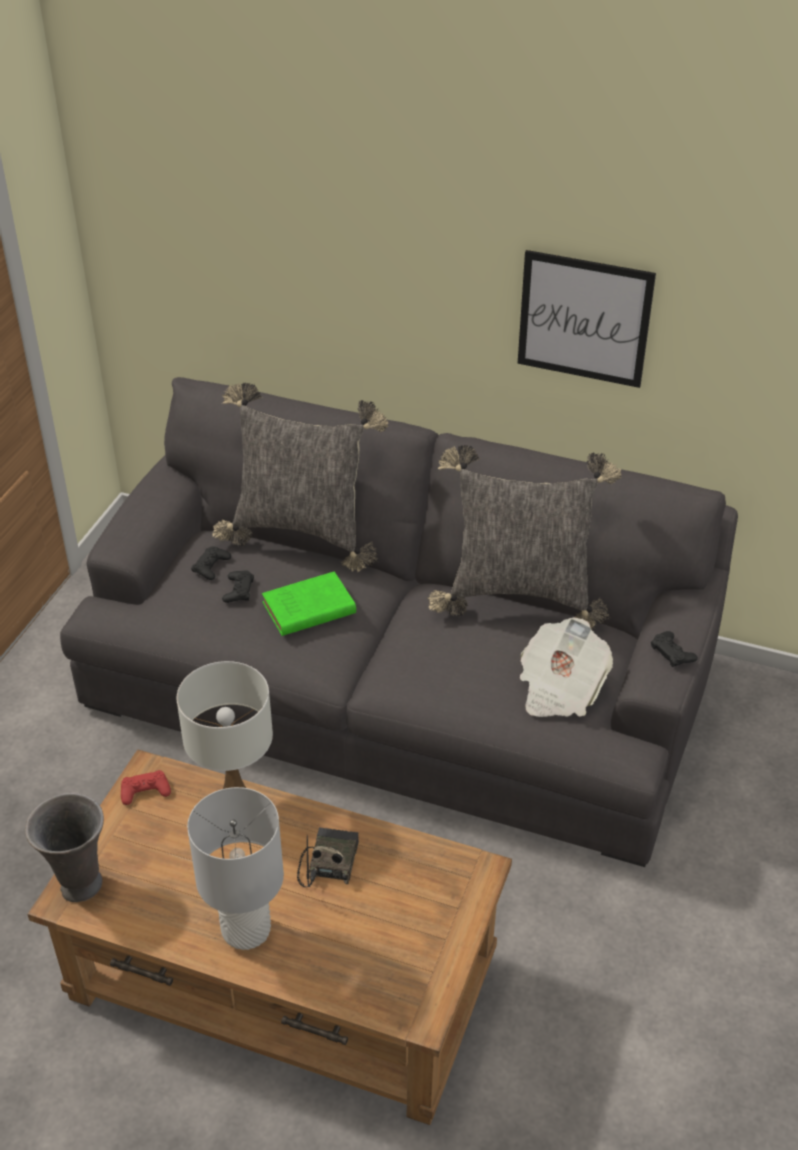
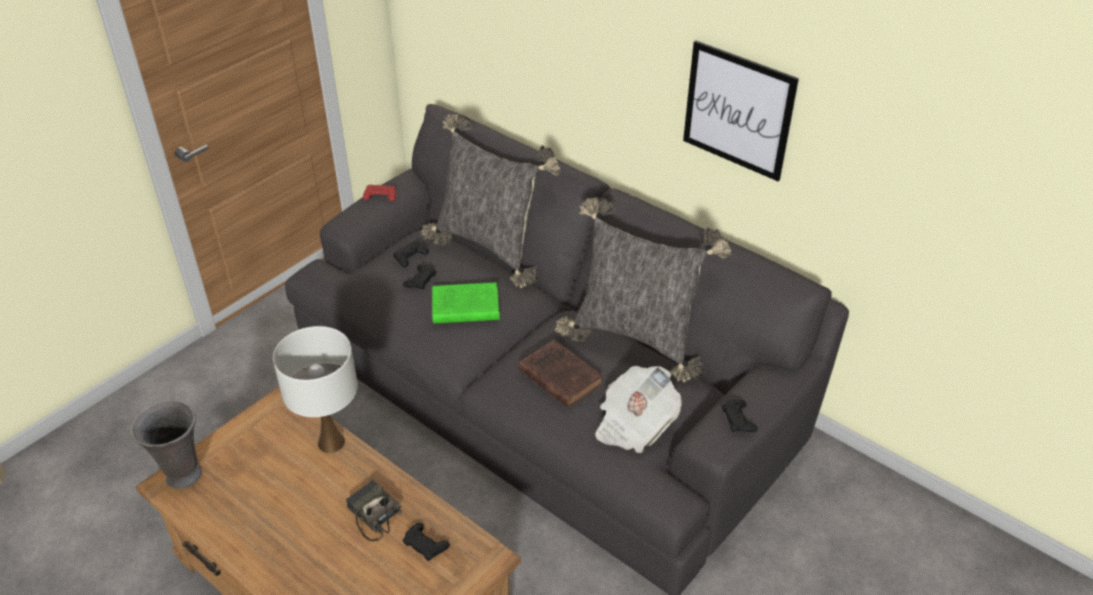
camera: 20 degrees right, 0 degrees up
(145, 791) = (270, 416): red game controller -> red game controller (380, 196)
(246, 933) = (279, 552): grey table lamp -> none
(328, 862) = (372, 515): radio -> radio turned 75 degrees counterclockwise
(404, 876) = (425, 544): none -> black game controller
(454, 658) = (558, 376): none -> brown book

